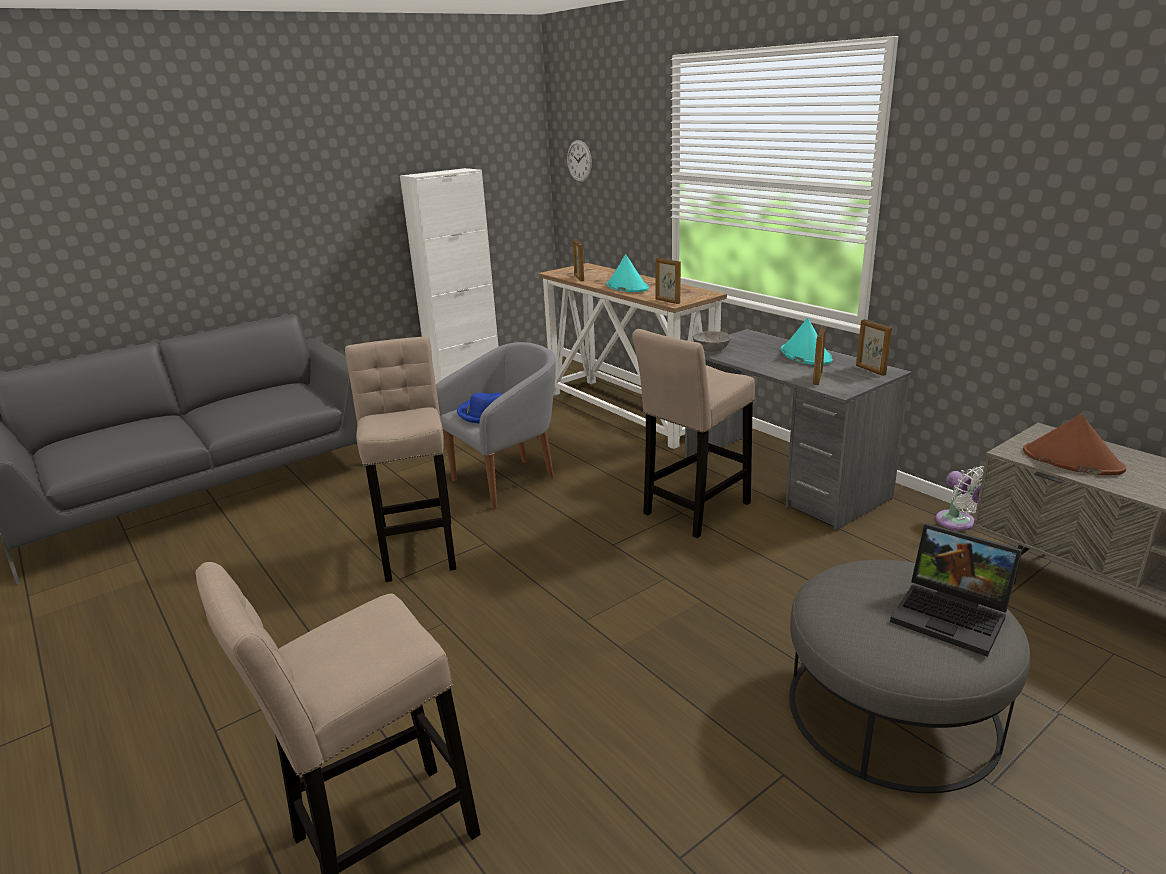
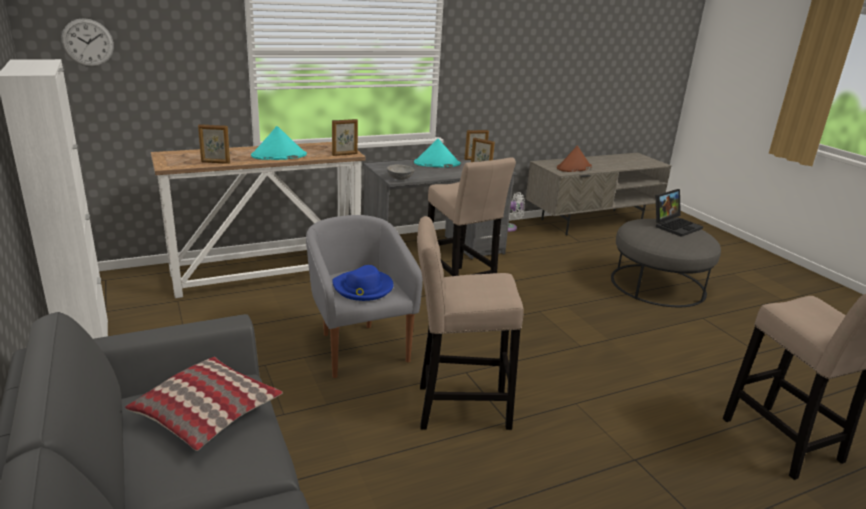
camera: 80 degrees left, 0 degrees up
(271, 401) = (208, 414): none -> pillow

